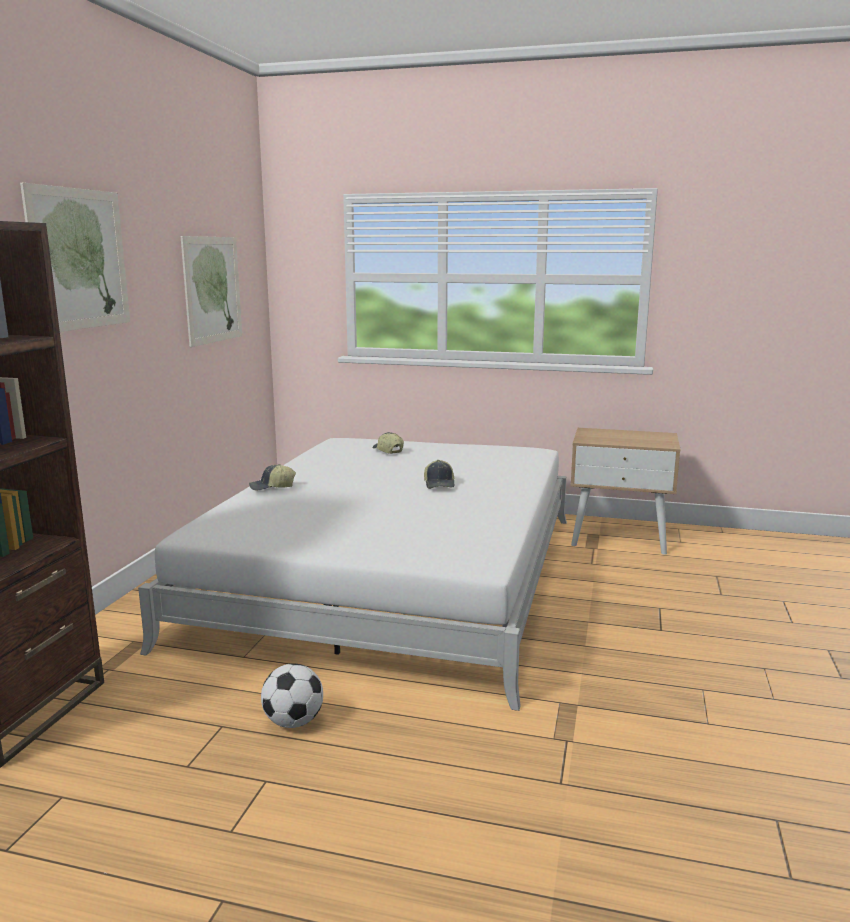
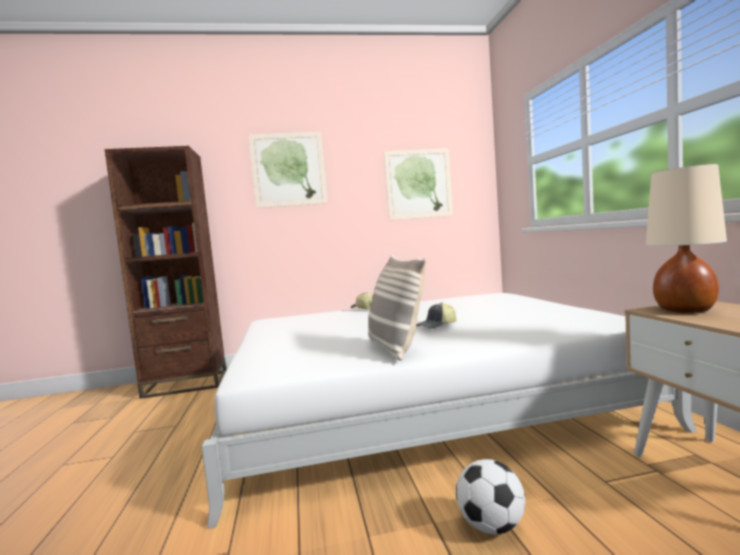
camera: 65 degrees right, 10 degrees down
(294, 722) = (181, 441): football -> football (492, 526)
(387, 451) = (497, 302): cap -> none
(483, 510) = (395, 348): none -> pillow
(598, 438) = (684, 310): none -> beige table lamp

